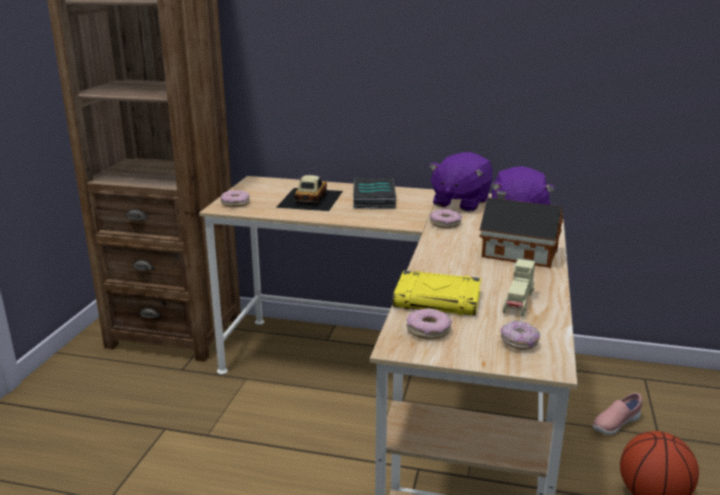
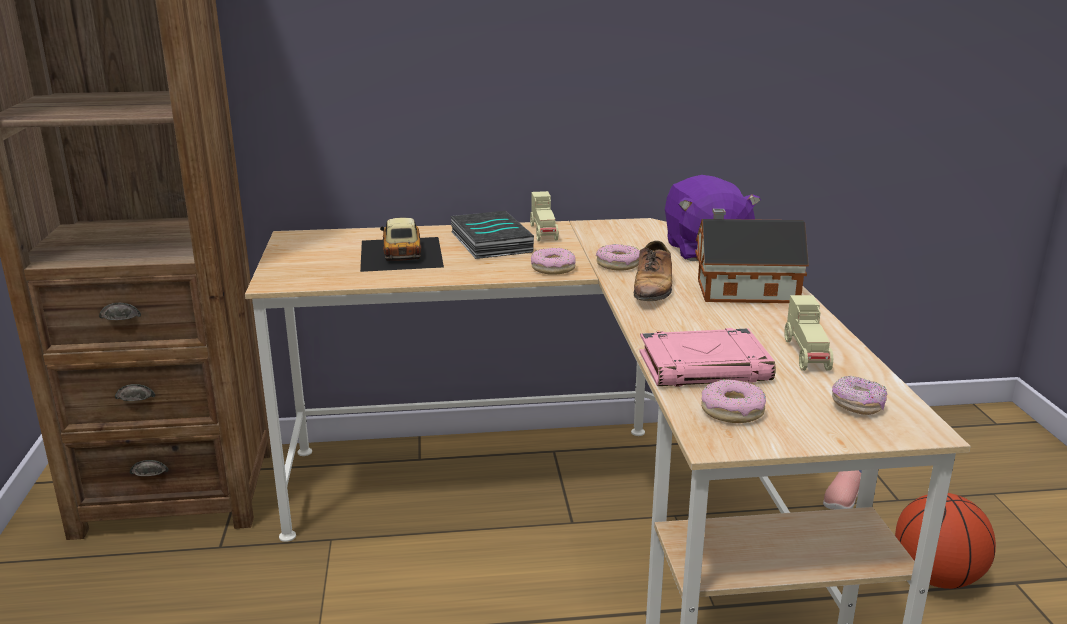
camera: 20 degrees left, 0 degrees up
(235, 203) = (292, 273): donut -> donut (553, 268)
(415, 196) = (544, 233): none -> beige toy car
(438, 299) = (705, 366): yellow book -> pink book
(453, 243) = (653, 288): none -> shoe
(460, 203) = (611, 235): purple plush toy -> none

